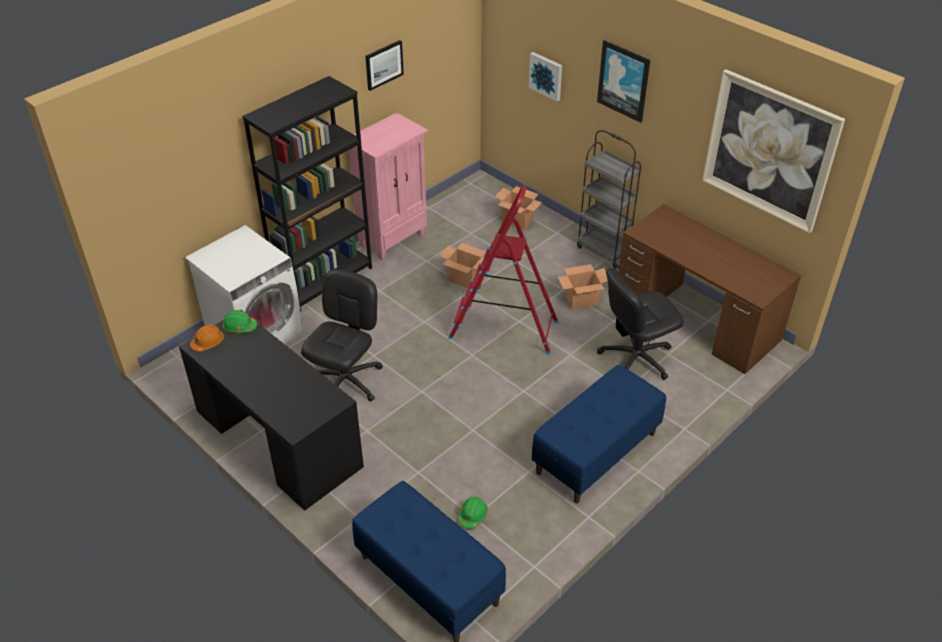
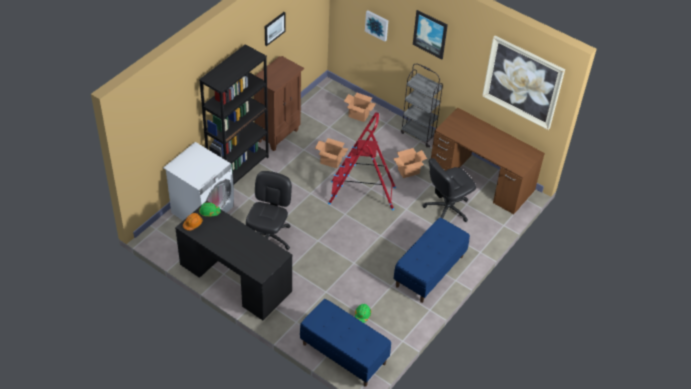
camera: 10 degrees left, 5 degrees up
(393, 240) = (278, 136): pink cabinet -> brown cabinet

